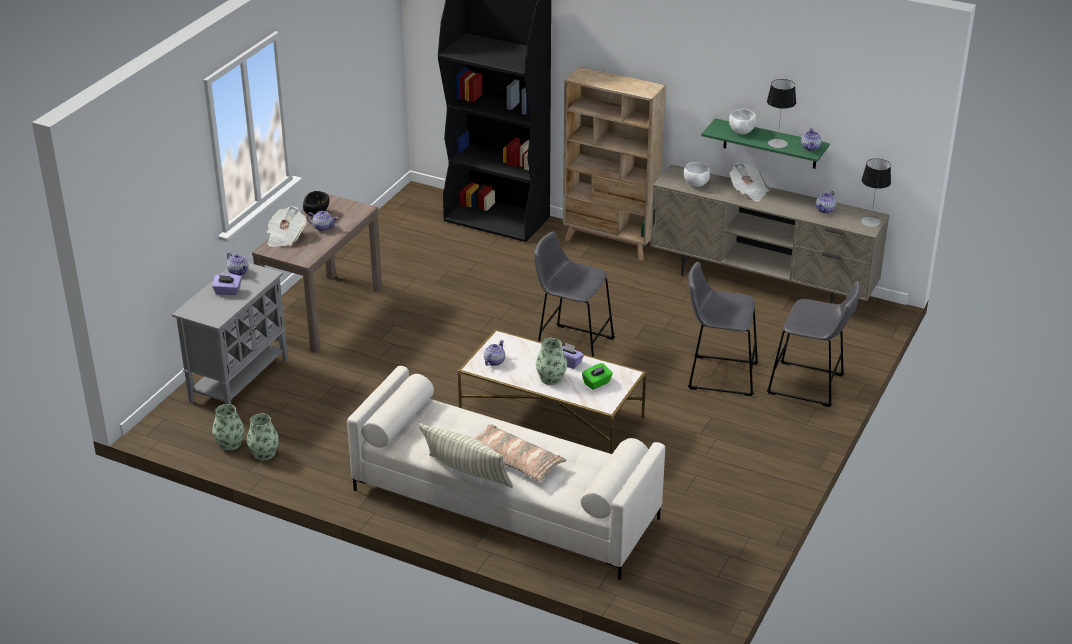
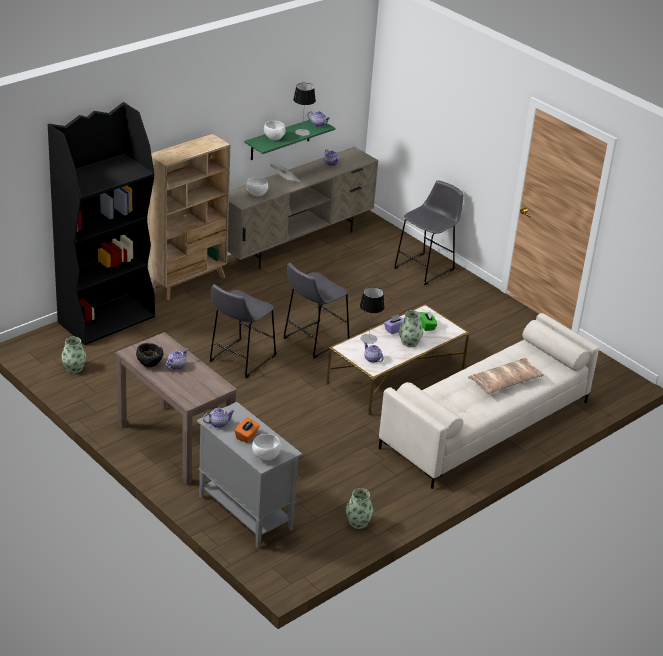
camera: 70 degrees left, 0 degrees up
(200, 310) = (266, 456): none -> white bowl
(227, 291) = (247, 436): purple tissue box -> orange tissue box
(230, 444) = (333, 538): vase -> vase (74, 368)
(285, 237) = (176, 388): newspaper -> none
(466, 475) = (510, 406): pillow -> none
(718, 375) = (392, 295): grey stool -> grey stool (240, 360)
(870, 222) = (359, 155): table lamp -> table lamp (368, 339)

